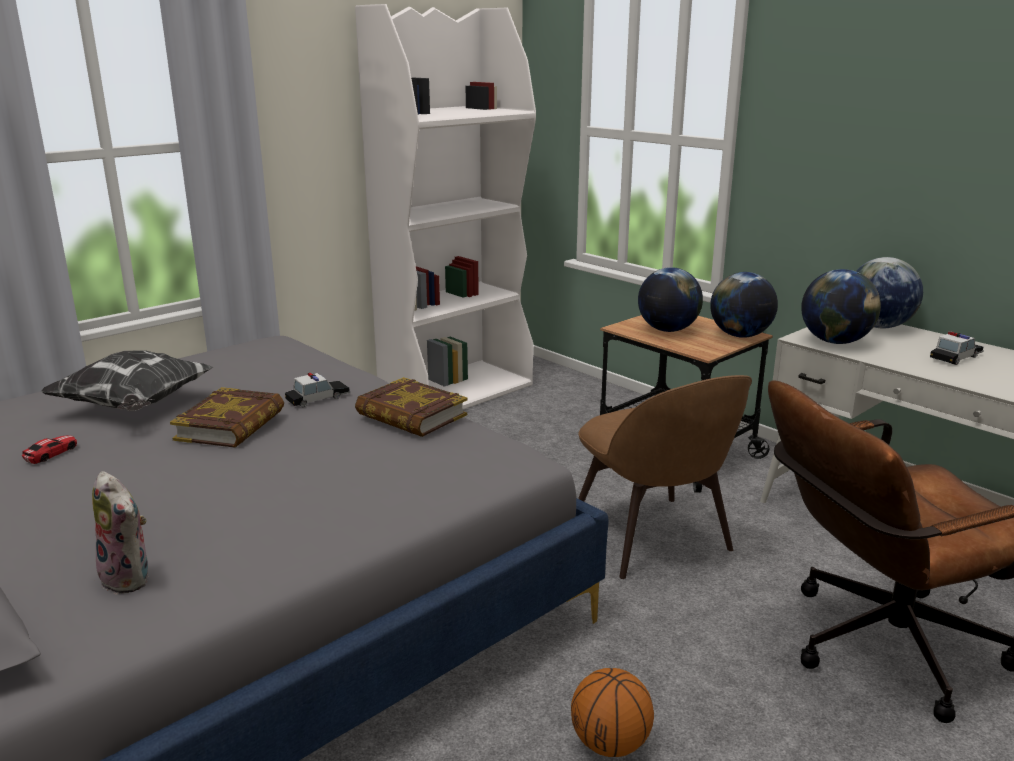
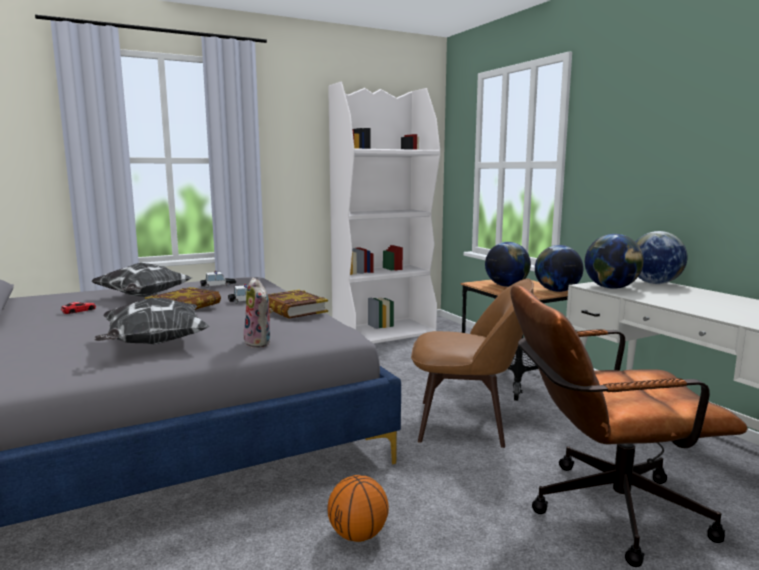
camera: 15 degrees right, 10 degrees down
(130, 578) = (58, 361): plush toy -> plush toy (260, 343)
(254, 518) = (153, 344): none -> pillow
(653, 539) = (466, 423): brown chair -> brown chair turned 75 degrees counterclockwise
(955, 357) = (702, 299): toy car -> toy car (218, 285)

